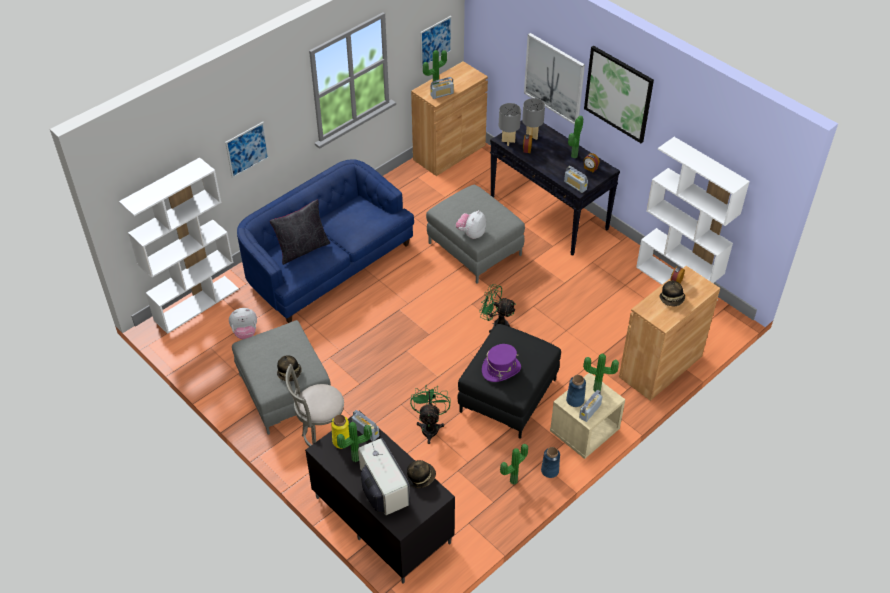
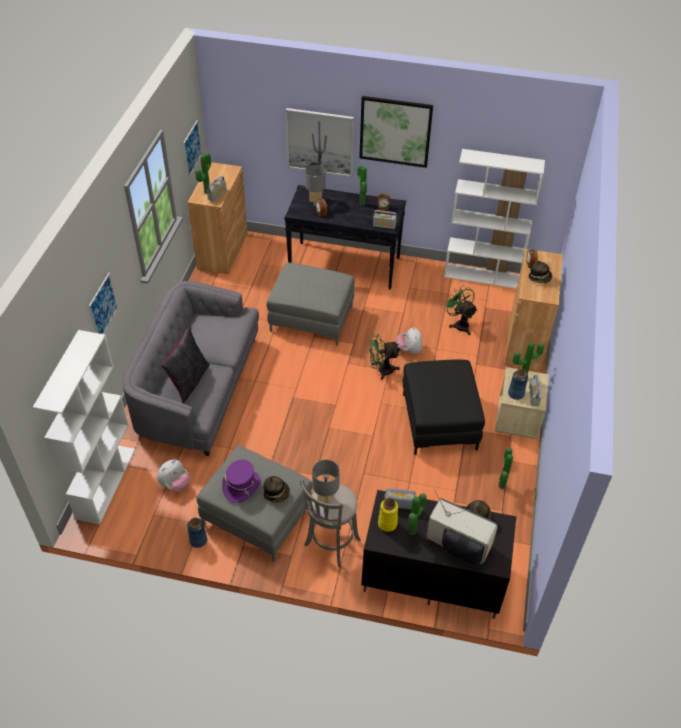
camera: 35 degrees left, 0 degrees up
(327, 264) = (198, 389): blue sofa -> grey sofa
(430, 426) = (402, 478): green fan -> green fan (459, 324)
(471, 234) = (322, 302): plush toy -> plush toy (409, 350)
(501, 369) = (444, 398): purple hat -> purple hat (241, 486)
(508, 141) = (300, 212): grey table lamp -> grey table lamp (325, 499)
(549, 470) = (520, 462): blue vase -> blue vase (198, 540)

